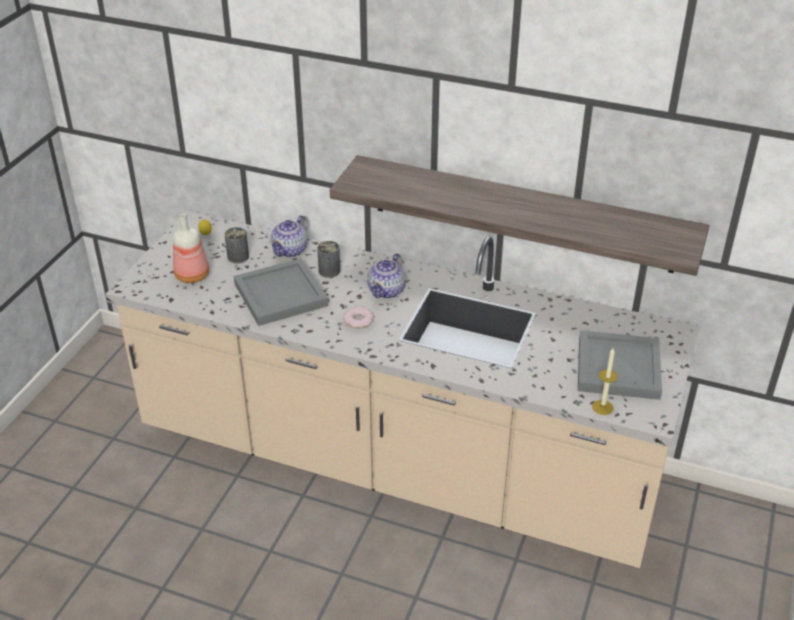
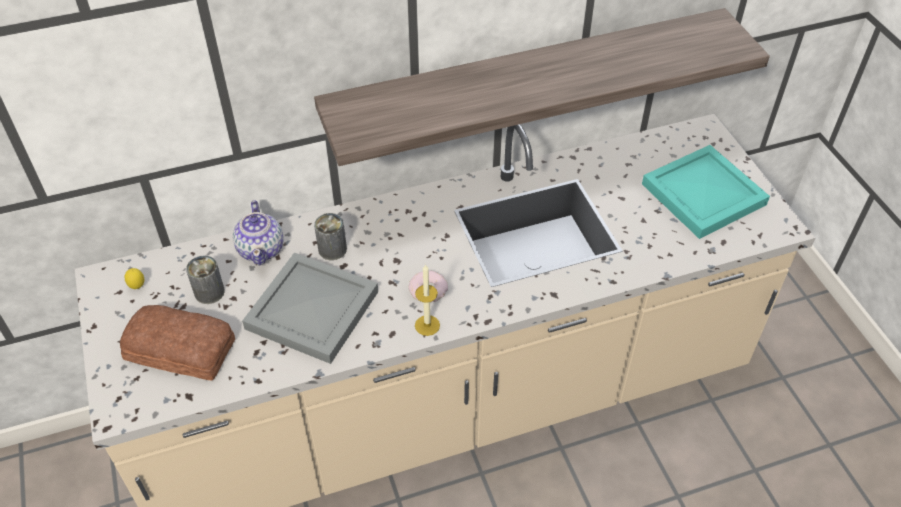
camera: 40 degrees left, 10 degrees up
(192, 275) = (180, 348): bottle -> bread
(387, 290) = (417, 237): teapot -> none
(602, 407) = (735, 242): candle -> candle (427, 325)
(617, 367) = (701, 194): grey tray -> turquoise tray

